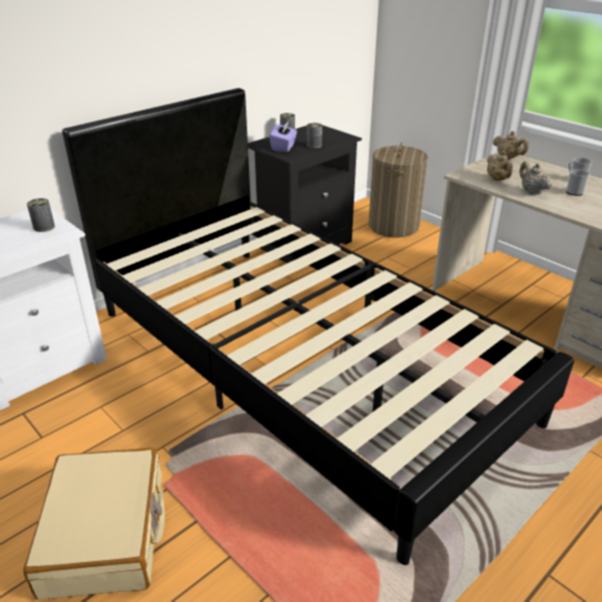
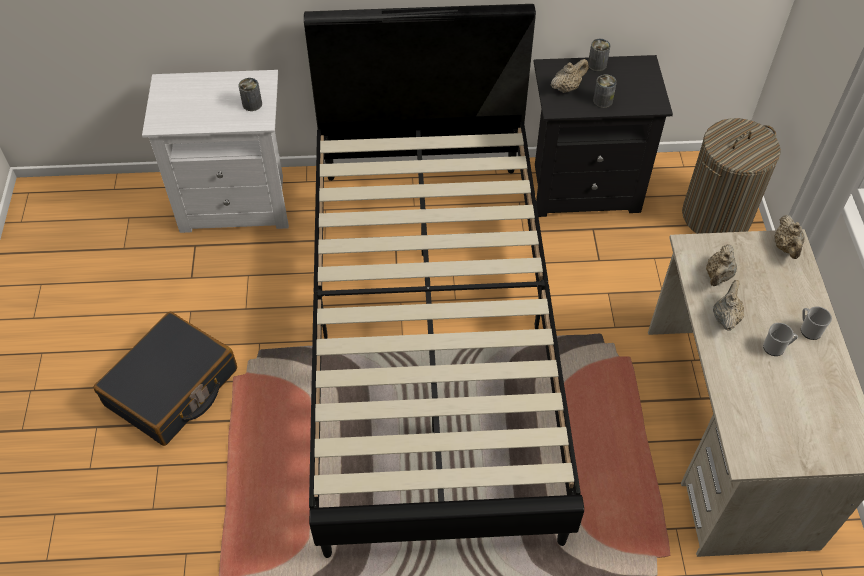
camera: 40 degrees right, 20 degrees up
(106, 534) = (172, 388): beige suitcase -> black suitcase
(284, 147) = (567, 87): purple tissue box -> beige teapot

